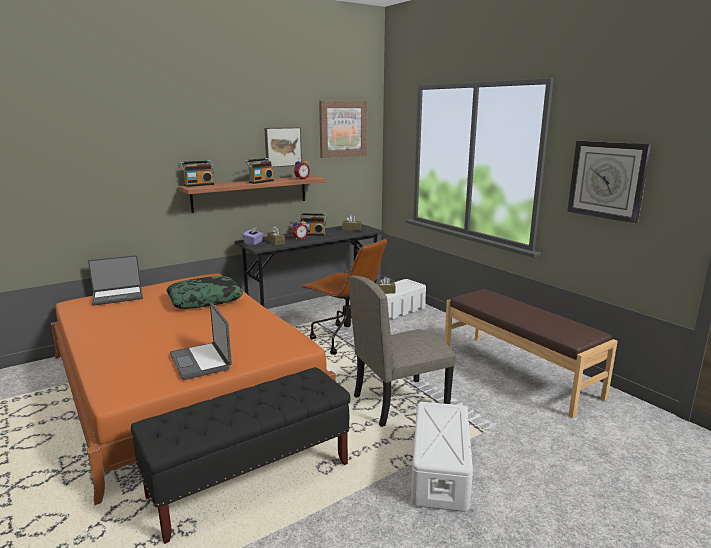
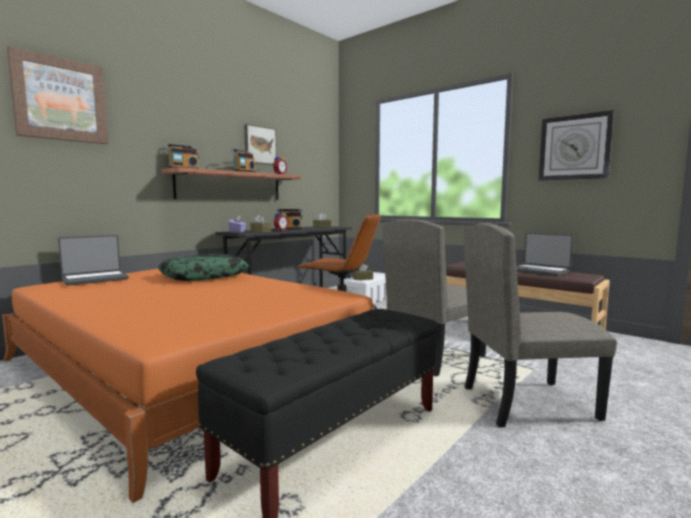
camera: 15 degrees left, 10 degrees down
(202, 361) = (246, 310): laptop -> laptop (540, 271)
(342, 129) = (308, 137): picture -> picture (60, 99)
(440, 470) = (527, 402): white storage box -> beige chair

